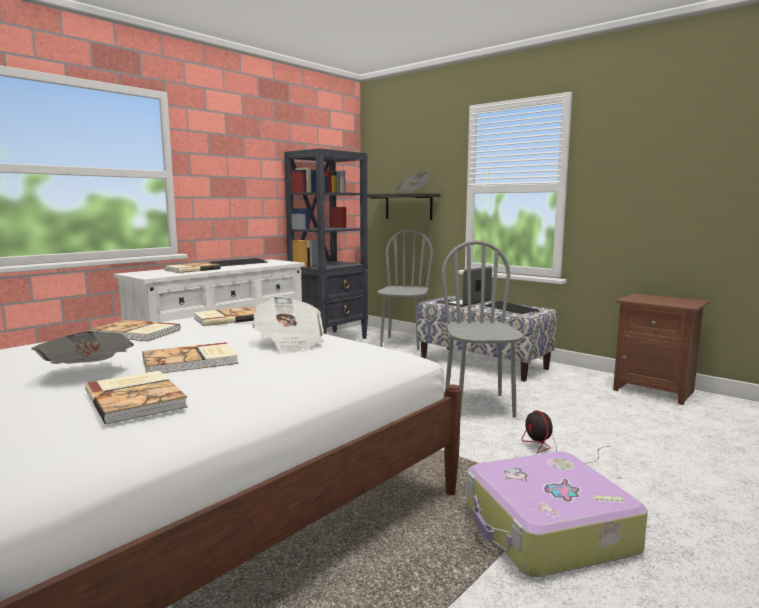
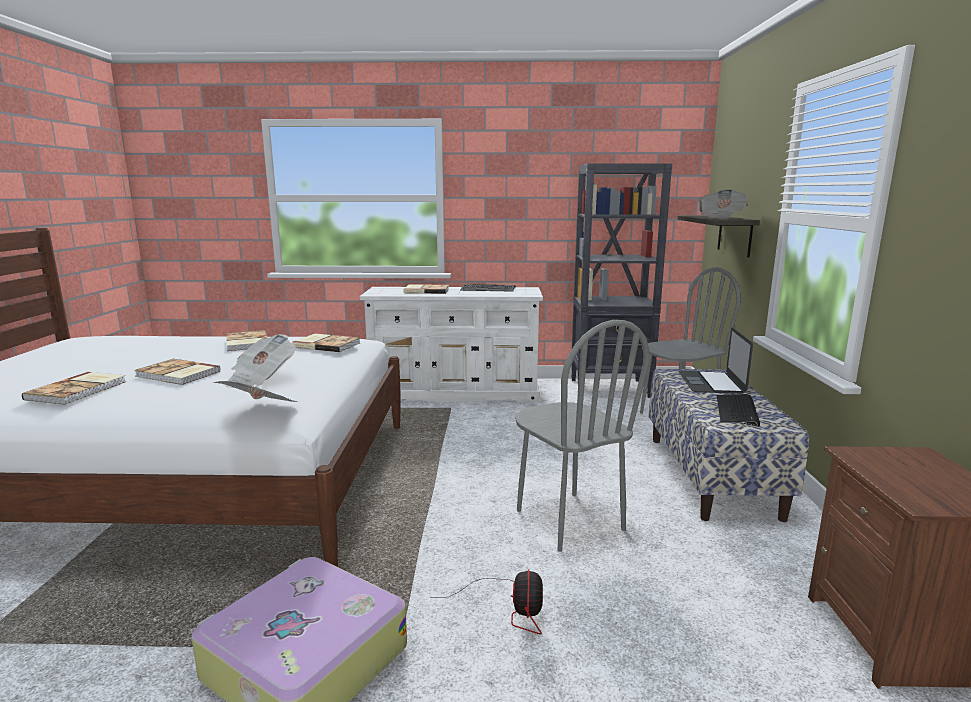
camera: 50 degrees right, 5 degrees up
(88, 372) = (133, 365): newspaper -> newspaper (262, 412)
(463, 302) = (711, 382): laptop -> laptop turned 90 degrees counterclockwise
(479, 406) = (568, 520): grey chair -> grey chair turned 105 degrees clockwise
(554, 450) = (510, 608): fan -> fan turned 150 degrees clockwise

